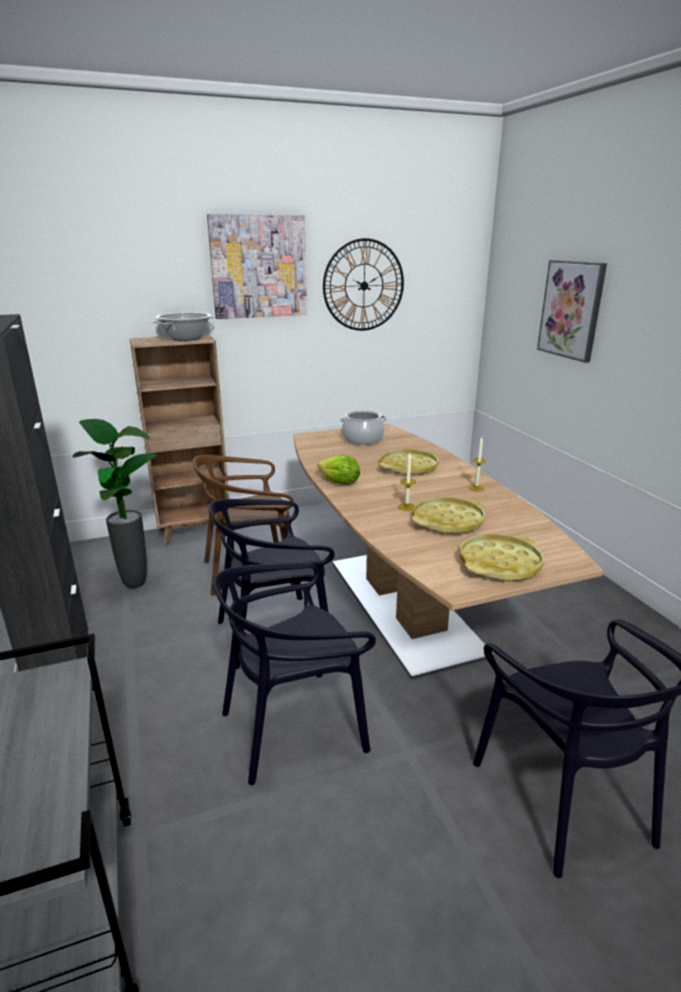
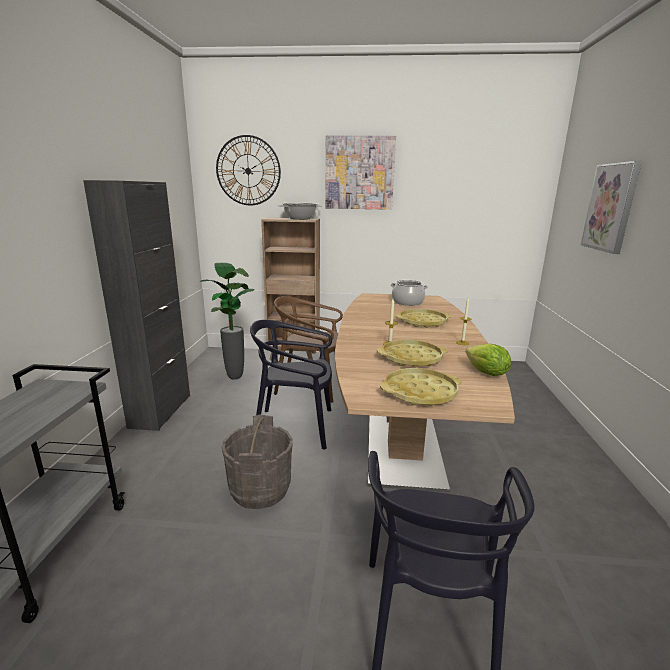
camera: 25 degrees right, 5 degrees down
(294, 726) = (259, 489): black chair -> grey bucket
(339, 483) = (358, 323): lettuce -> lettuce (486, 373)
(363, 285) = (441, 190): wall clock -> wall clock (248, 171)

